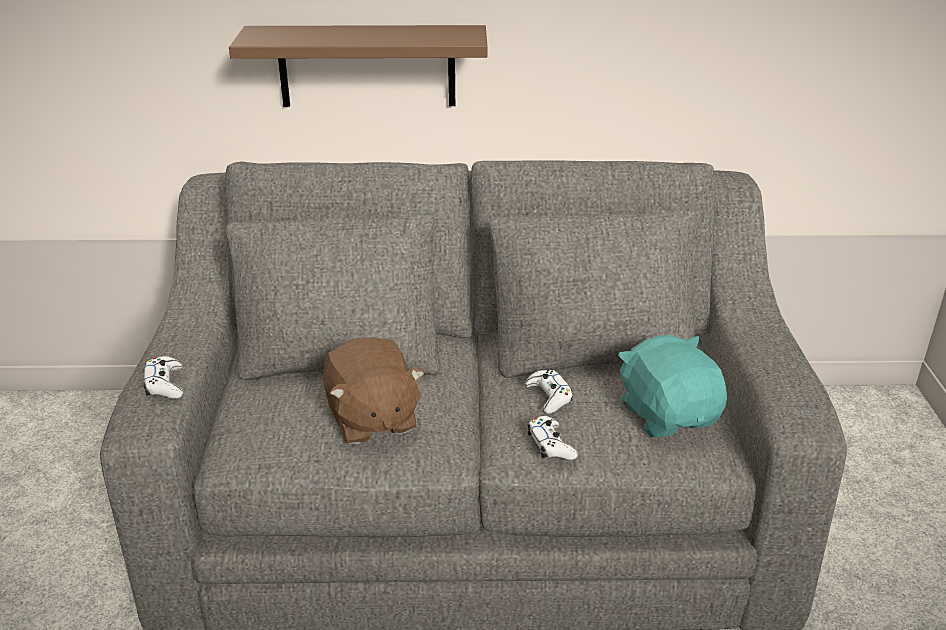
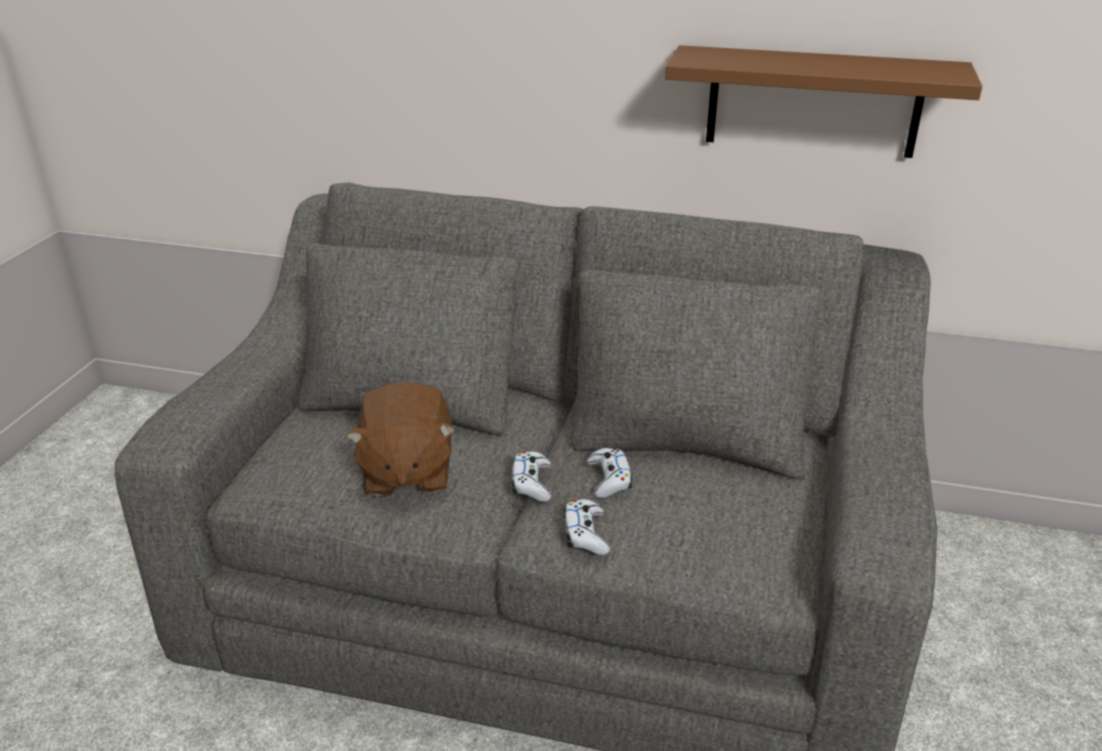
camera: 15 degrees right, 0 degrees up
(165, 384) = (204, 402): white game controller -> white game controller (532, 483)
(367, 66) = (496, 93): brown shelf -> brown shelf (813, 102)
(668, 415) = (739, 523): turquoise plush toy -> none

